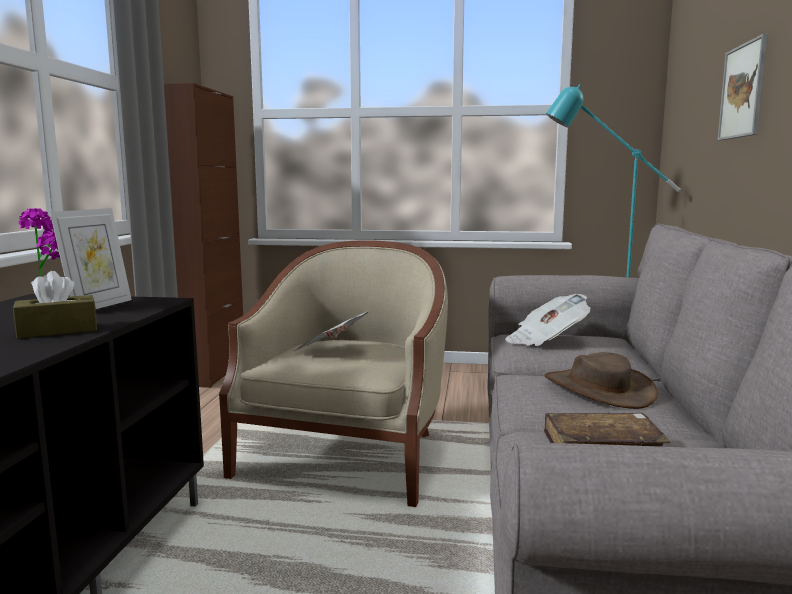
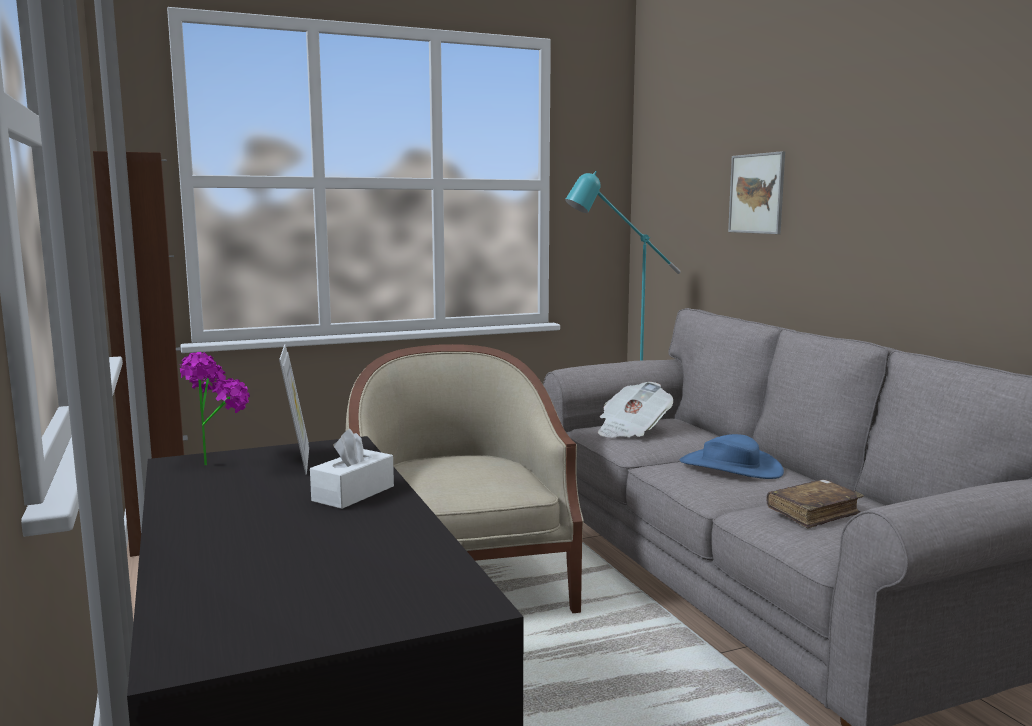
camera: 30 degrees left, 0 degrees up
(57, 330) = (353, 493): brown tissue box -> white tissue box
(330, 352) = (443, 474): newspaper -> none
(598, 389) = (730, 467): brown hat -> blue hat

